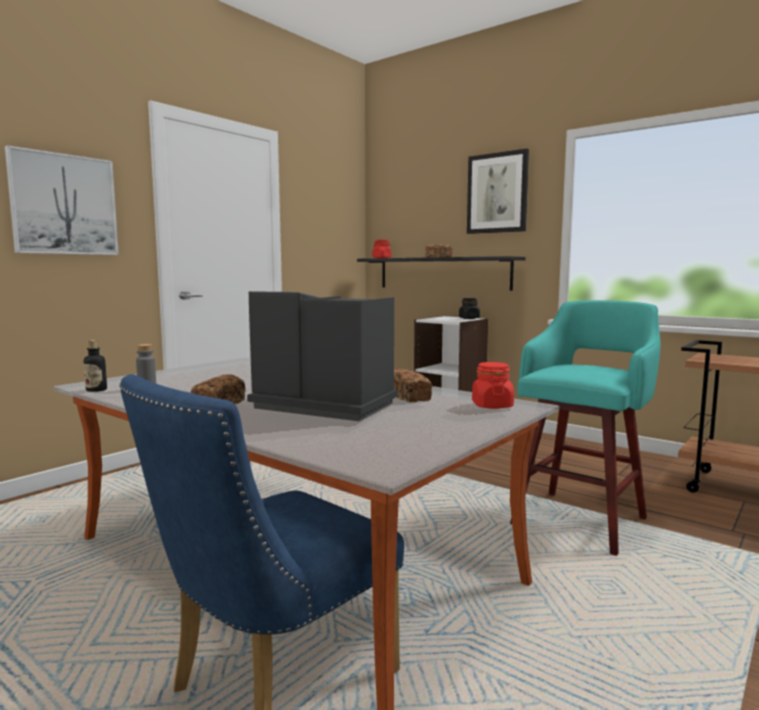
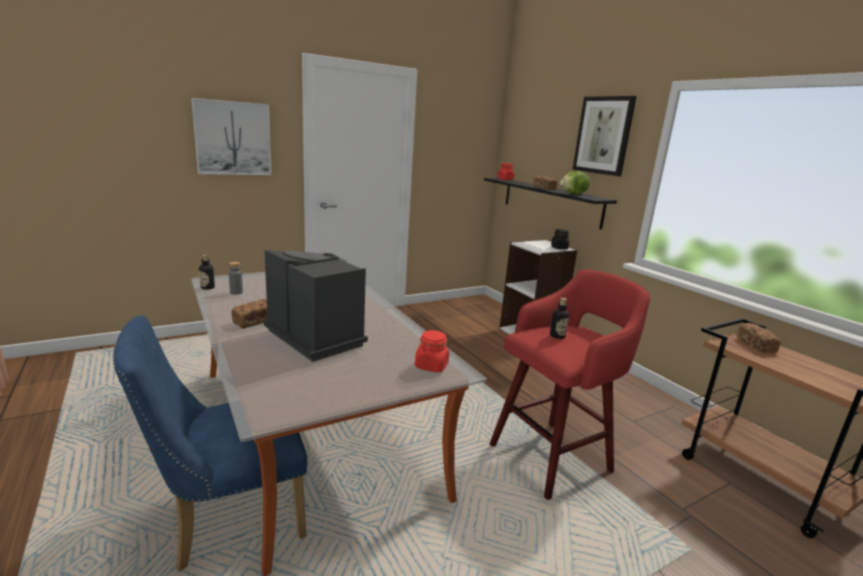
camera: 20 degrees right, 10 degrees up
(408, 397) = (386, 340): bread -> bread (756, 345)
(478, 256) = (573, 194): none -> lettuce
(575, 368) = (557, 336): none -> bottle
(581, 519) = (553, 456): turquoise stool -> red stool

